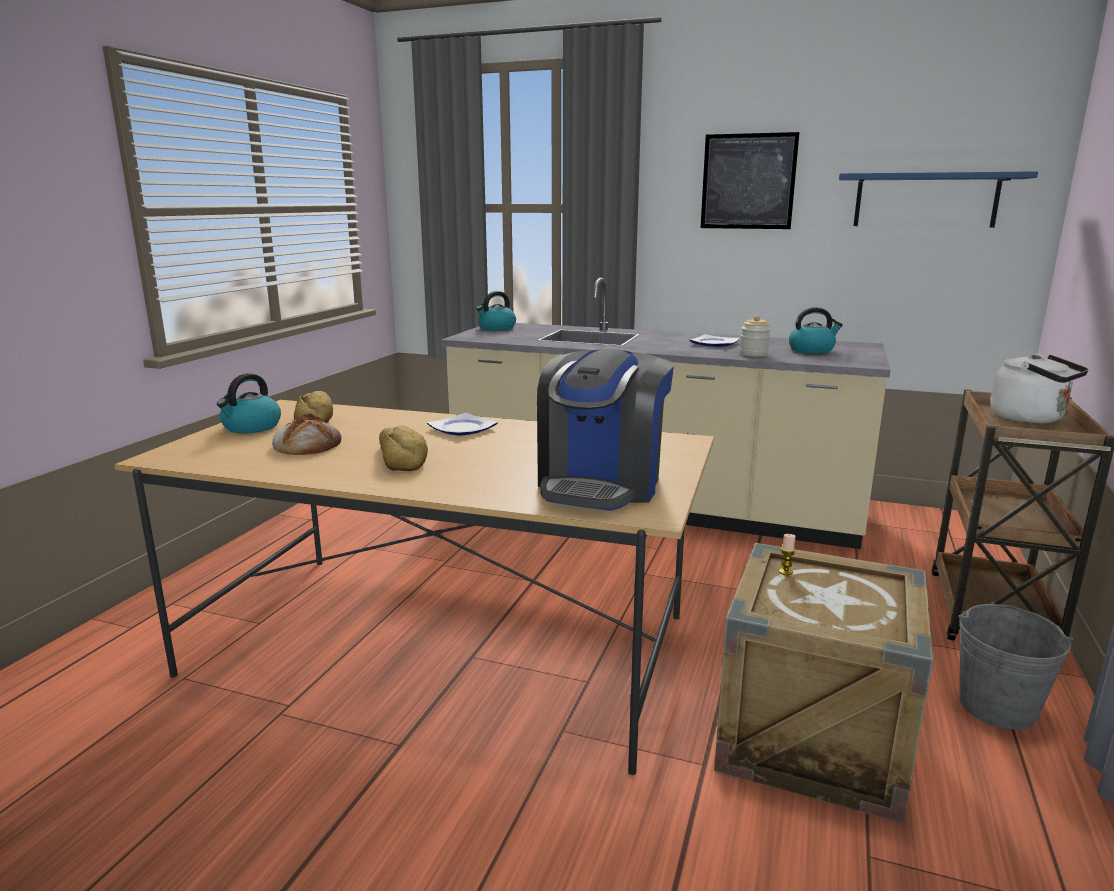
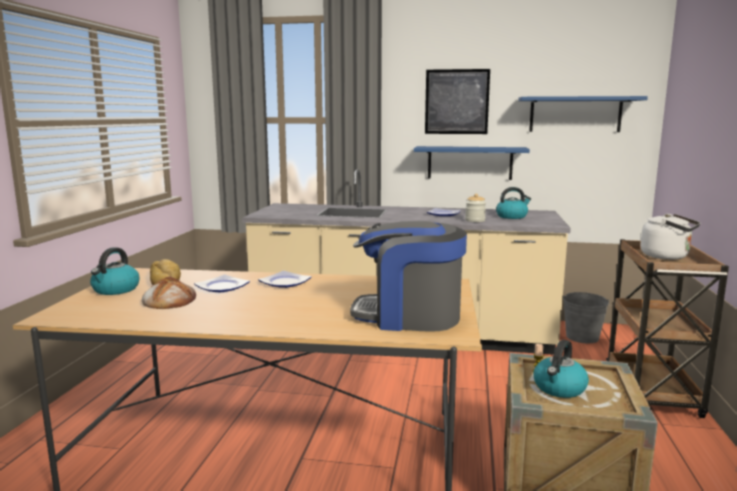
camera: 10 degrees left, 5 degrees down
(381, 430) = (222, 287): none -> plate
(403, 457) = (250, 305): bread -> none
(496, 328) = (279, 208): kettle -> kettle (559, 388)
(601, 484) = (408, 316): coffee machine -> coffee machine turned 90 degrees clockwise
(763, 271) = (469, 163): none -> blue shelf
(997, 707) = (675, 455): grey bucket -> grey bucket (582, 337)

